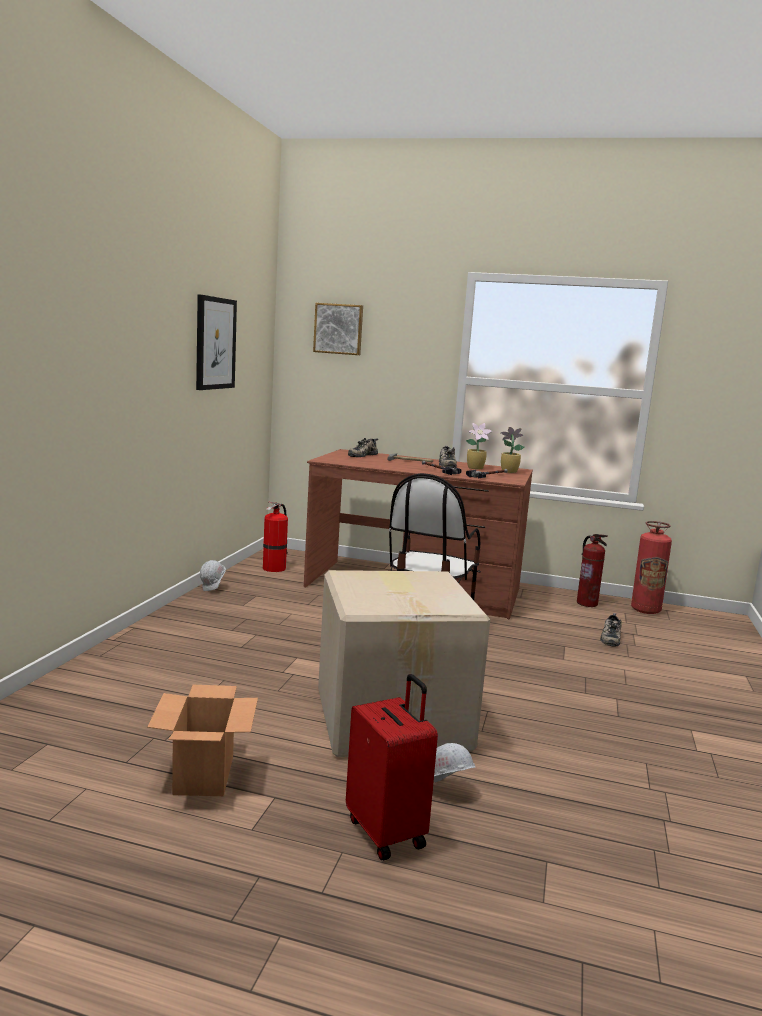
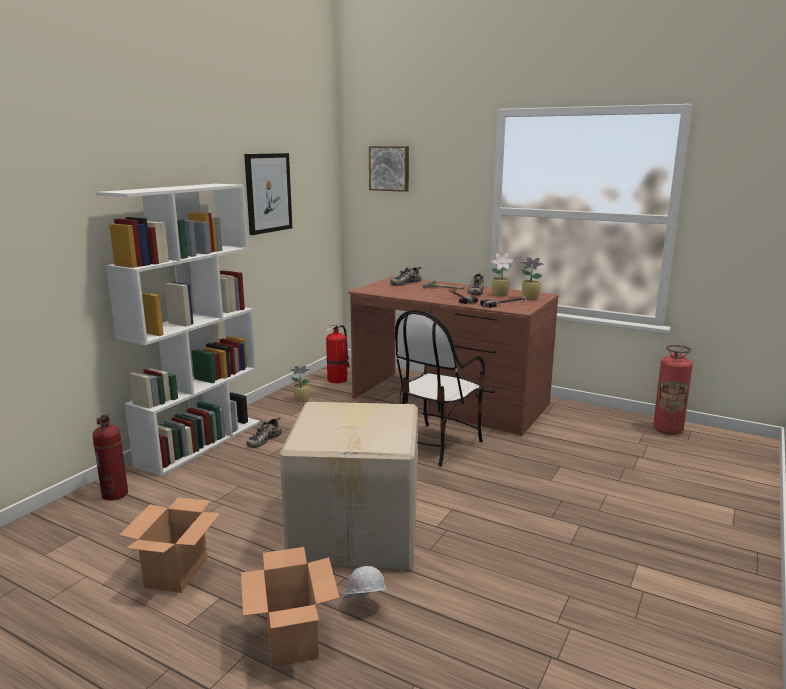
camera: 15 degrees right, 5 degrees up
(146, 636) = (201, 442): none -> white bookcase
(213, 588) = (276, 399): white hard hat -> none
(244, 589) = (301, 400): none -> potted plant
(387, 832) = (292, 640): red suitcase -> cardboard box
(587, 603) = (610, 421): fire extinguisher -> fire extinguisher (115, 494)
(609, 637) = (611, 459): shoe -> shoe (263, 439)

